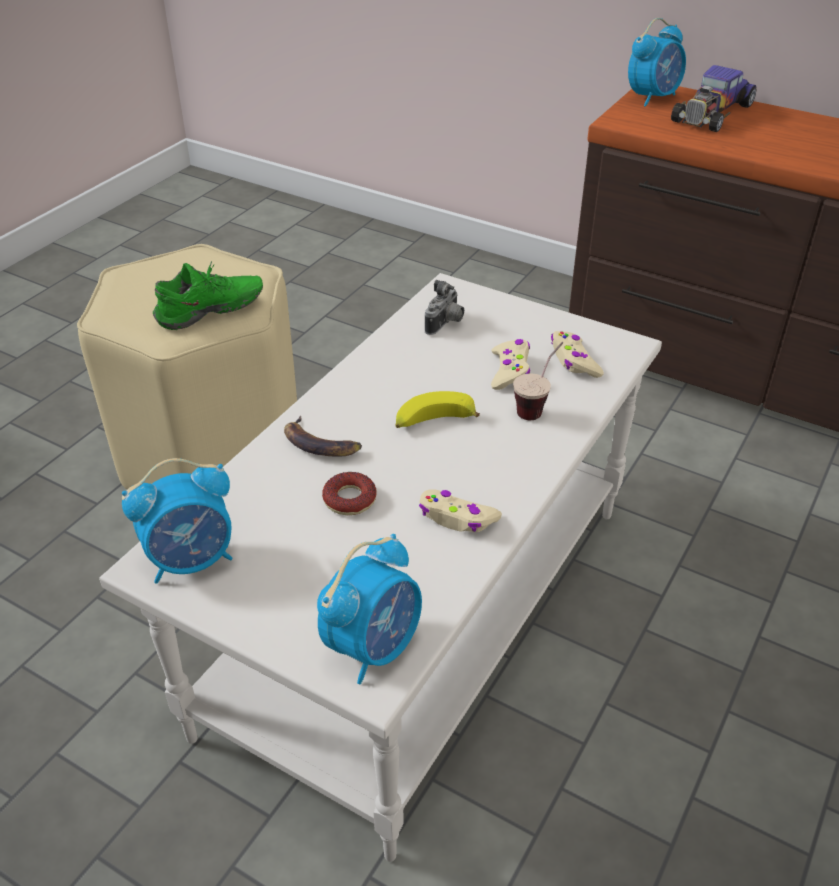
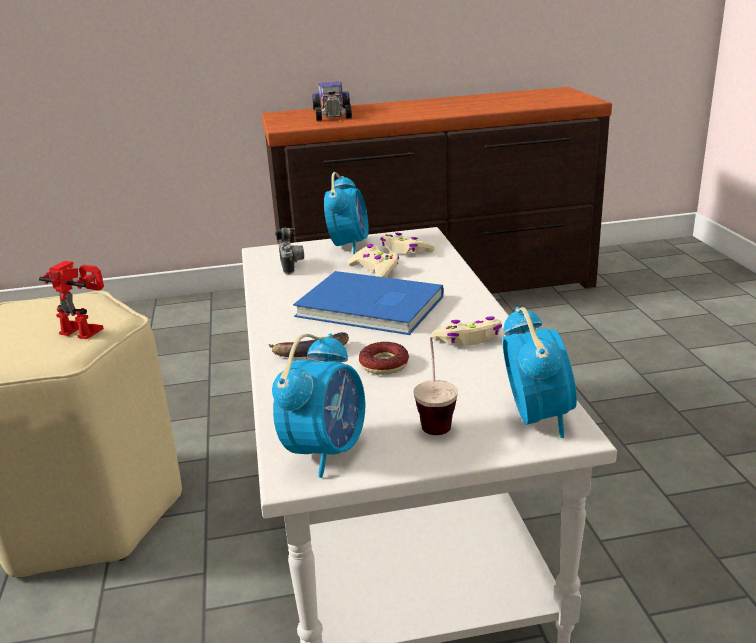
camera: 40 degrees left, 15 degrees down
(212, 314) = (87, 329): green shoe -> toy robot
(433, 422) = (370, 308): banana -> blue book
(538, 406) = (421, 275): cup -> cup (435, 418)
(653, 98) = (285, 116): alarm clock -> alarm clock (349, 245)

